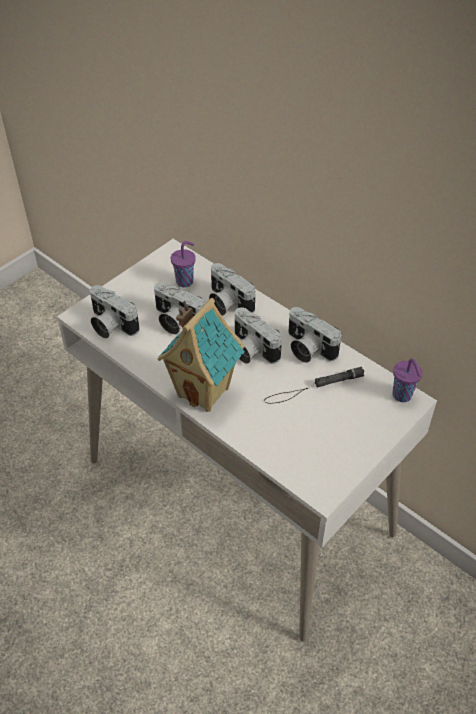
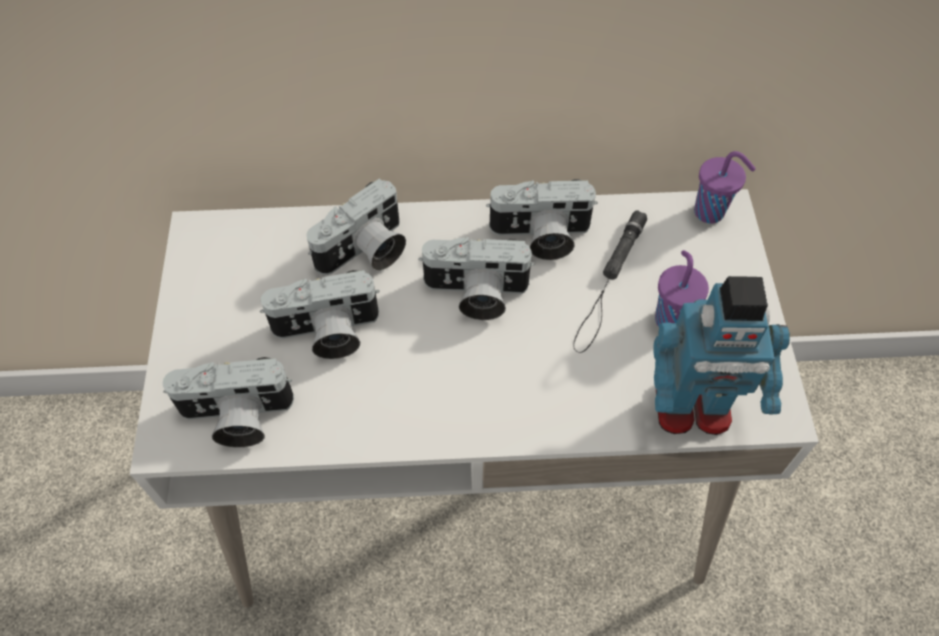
camera: 45 degrees left, 10 degrees up
(185, 281) = (269, 263): purple cup -> purple cup (670, 318)
(205, 391) = (488, 404): toy house -> none
(226, 303) = (366, 252): camera -> camera turned 45 degrees counterclockwise
(286, 459) = (692, 408): none -> toy robot

